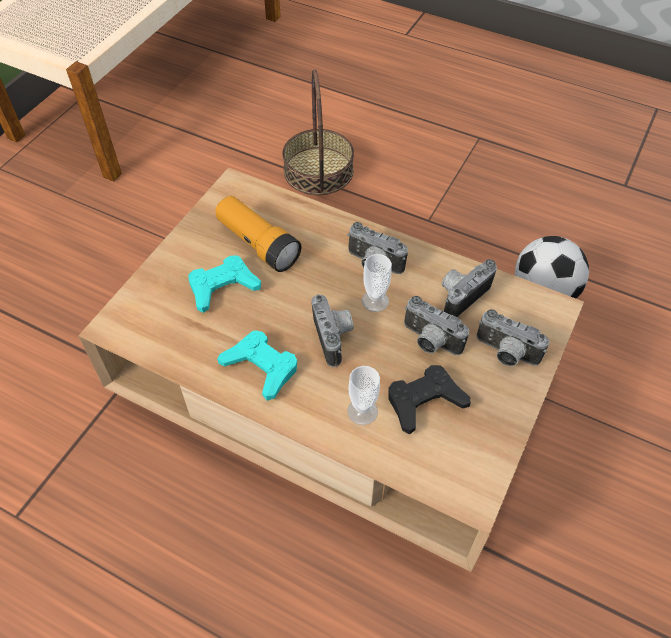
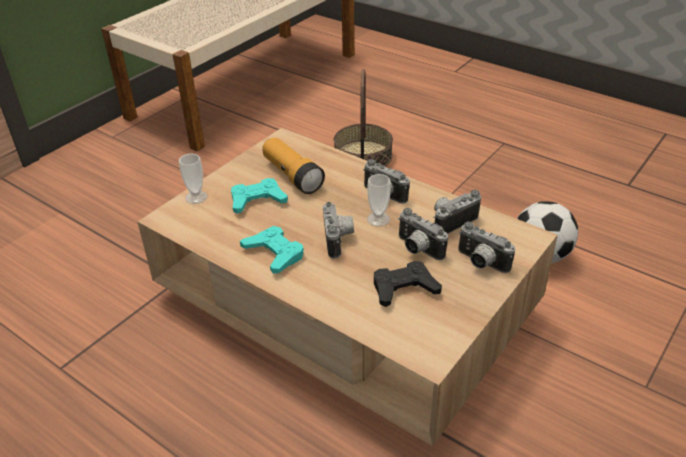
camera: 10 degrees right, 15 degrees down
(362, 411) = (350, 290): cup -> cup (196, 197)

